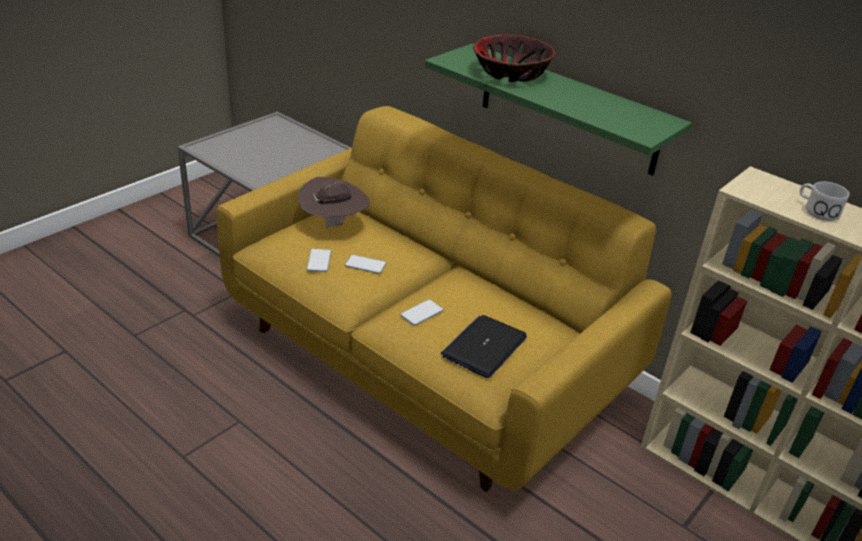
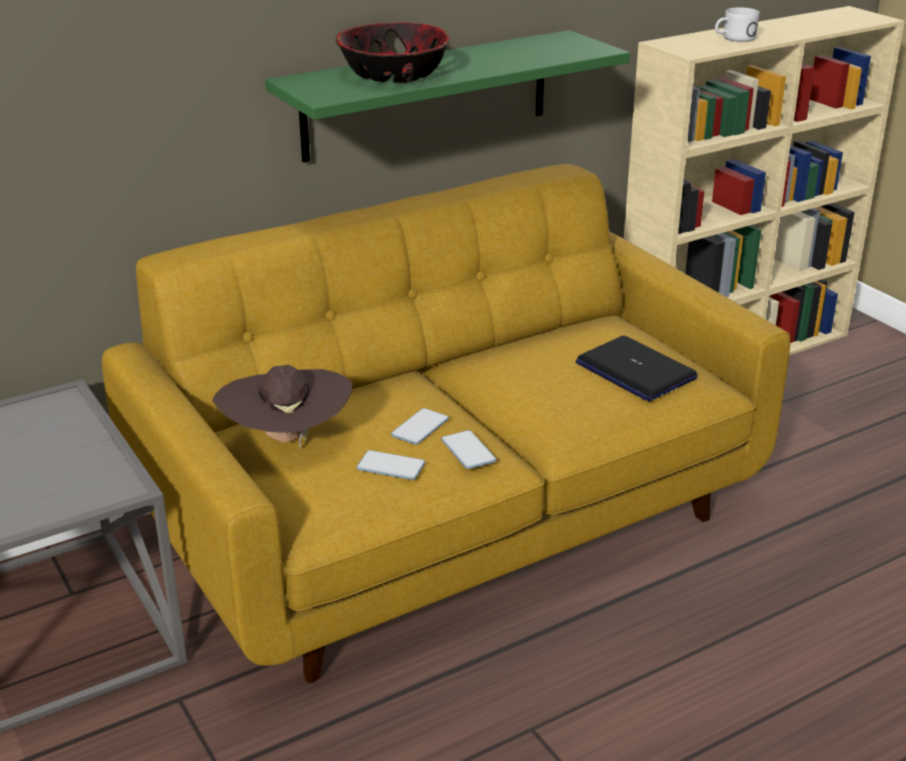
camera: 70 degrees left, 5 degrees down
(421, 313) = (553, 401): phone -> phone (468, 451)

